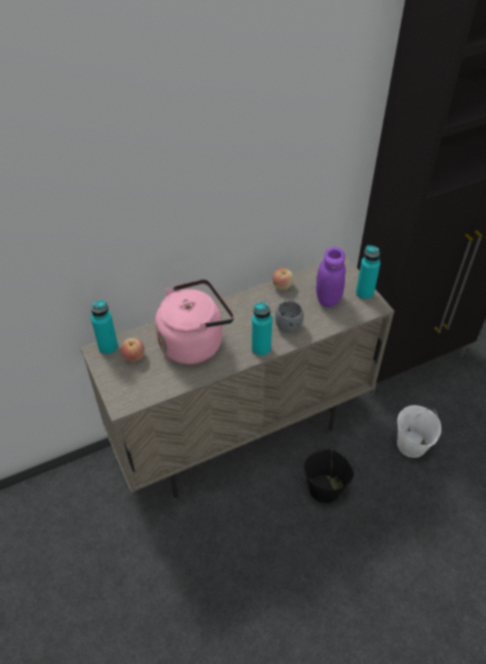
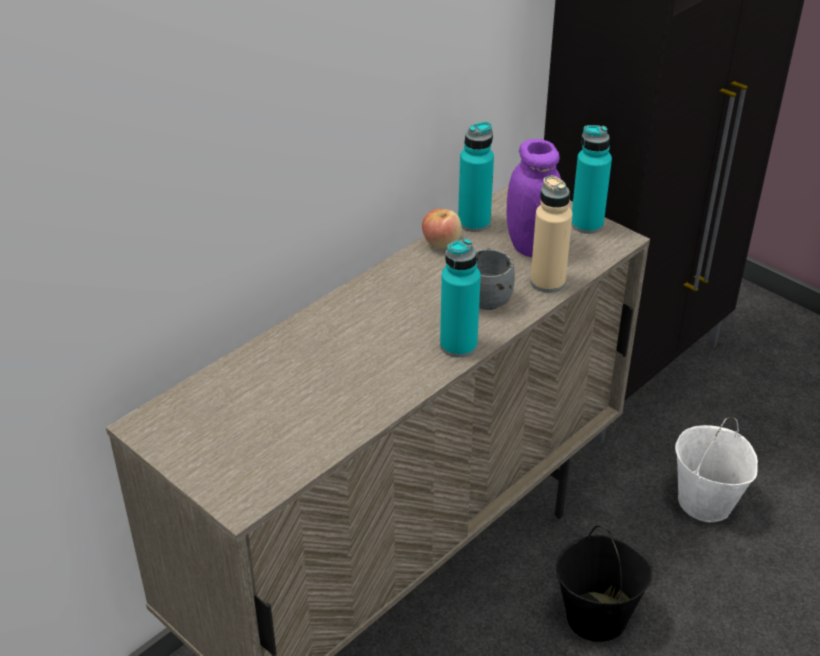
camera: 20 degrees left, 10 degrees down
(108, 347) = (164, 412): turquoise bottle -> turquoise bottle (474, 223)
(133, 356) = (224, 415): apple -> none
(194, 342) = (330, 364): pink kettle -> none
(325, 323) = (547, 282): none -> beige bottle

